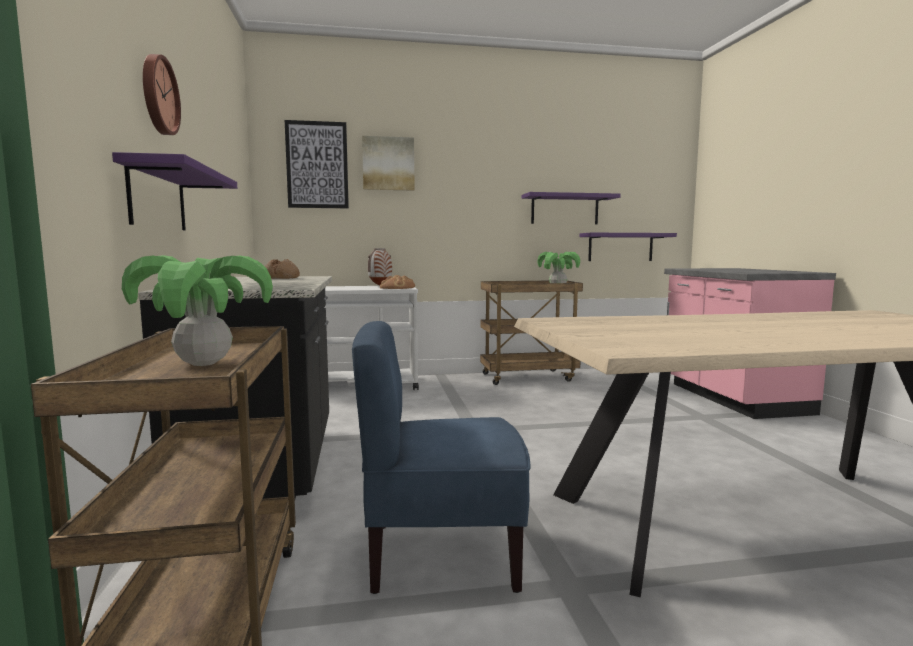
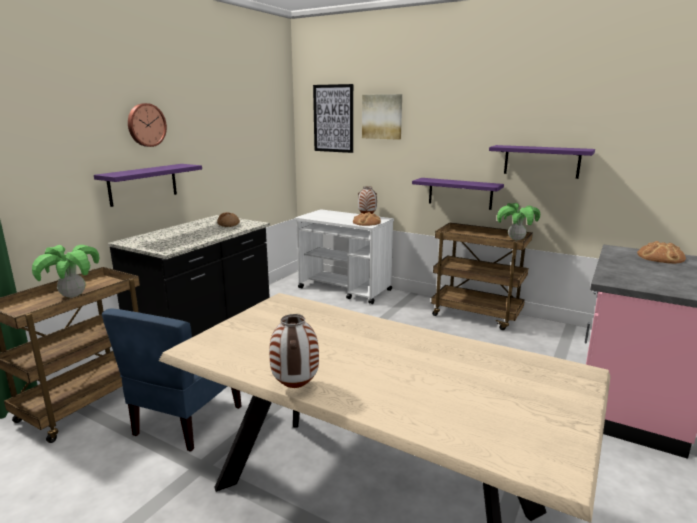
camera: 40 degrees right, 10 degrees up
(441, 554) = (187, 420): blue chair -> blue chair turned 105 degrees counterclockwise
(620, 247) = (605, 205): purple shelf -> purple shelf (460, 193)
(718, 268) = (660, 257): none -> bread
(815, 345) = (296, 387): none -> vase

